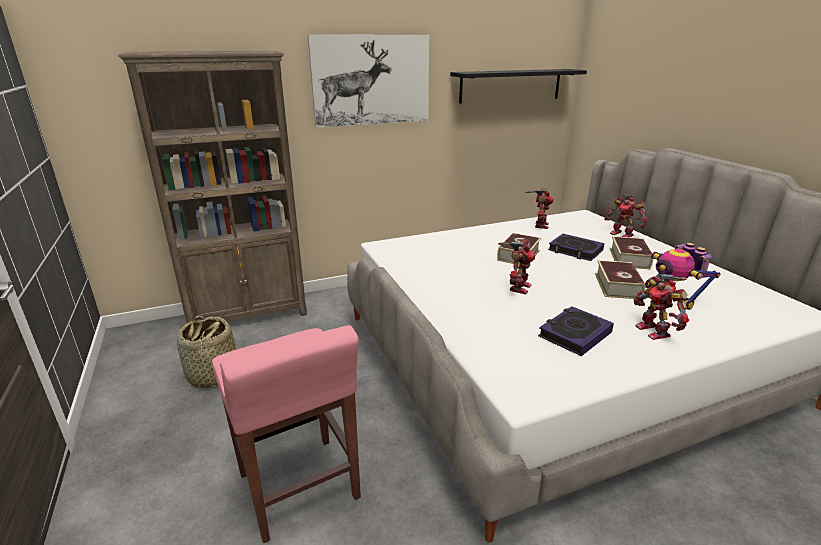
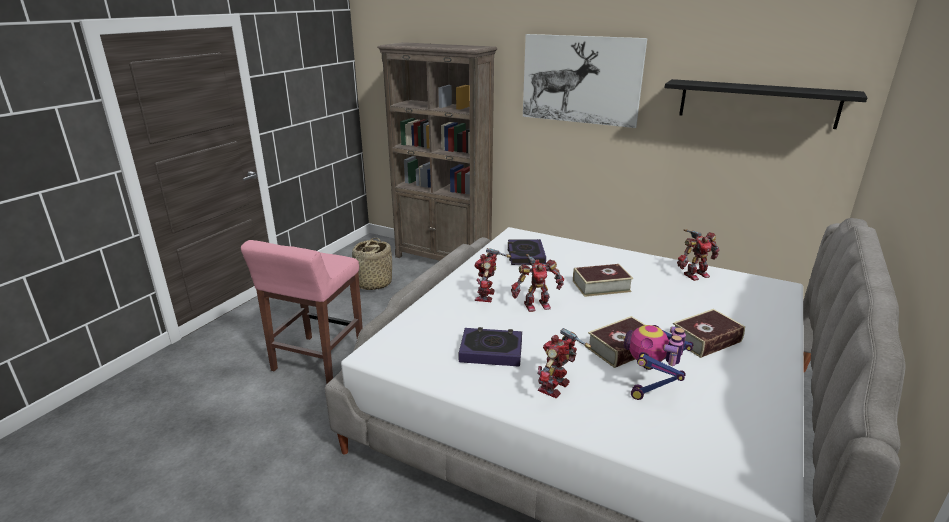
camera: 50 degrees right, 0 degrees up
(575, 251) = (666, 308): book -> book (525, 255)
(622, 234) = (770, 321): toy robot -> toy robot (487, 296)

